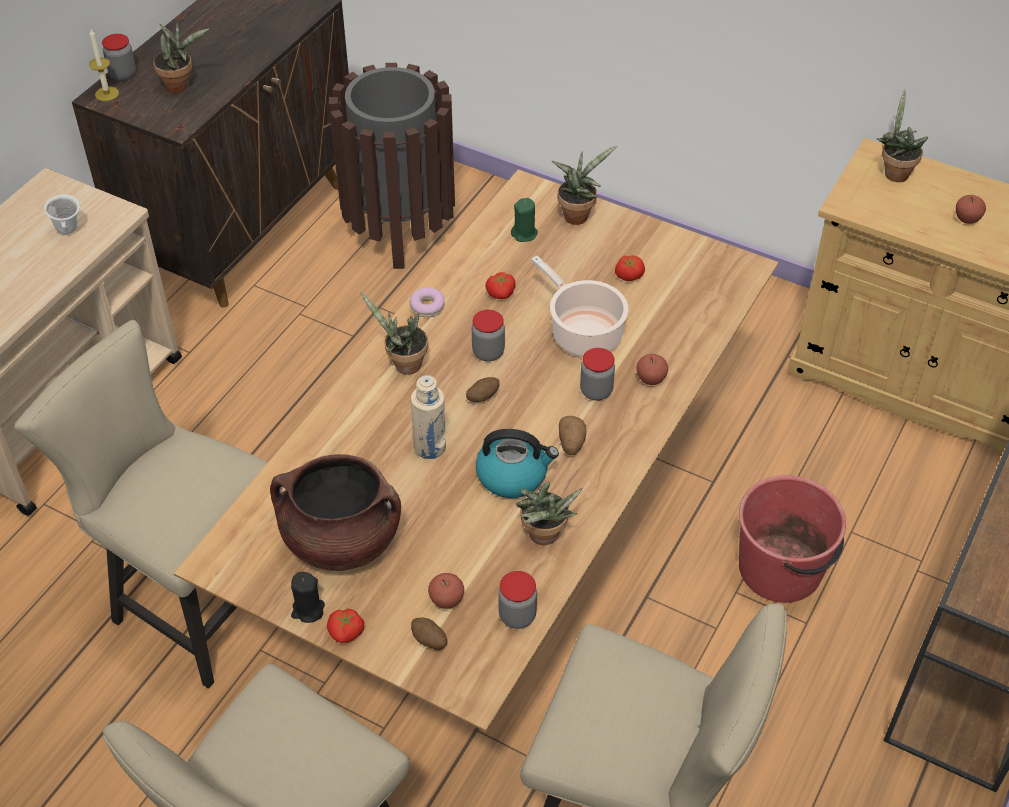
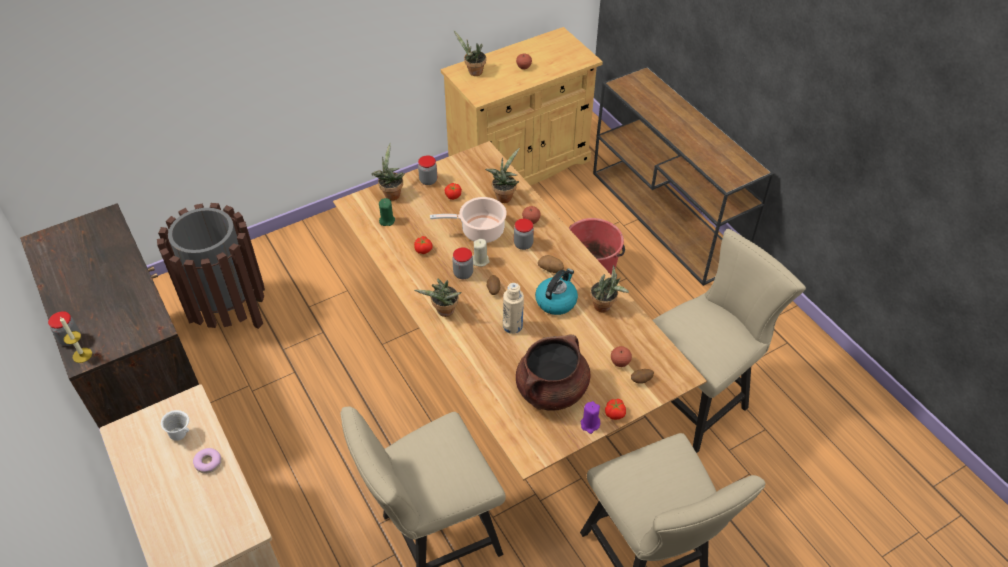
camera: 60 degrees left, 0 degrees up
(181, 84) = (116, 312): potted plant -> potted plant (504, 196)
(308, 610) = (590, 424): black candle -> purple candle
(427, 306) = (407, 284): donut -> donut (208, 463)
(517, 616) = (646, 338): jar -> jar (428, 180)
(527, 360) = (480, 261): none -> beige candle

